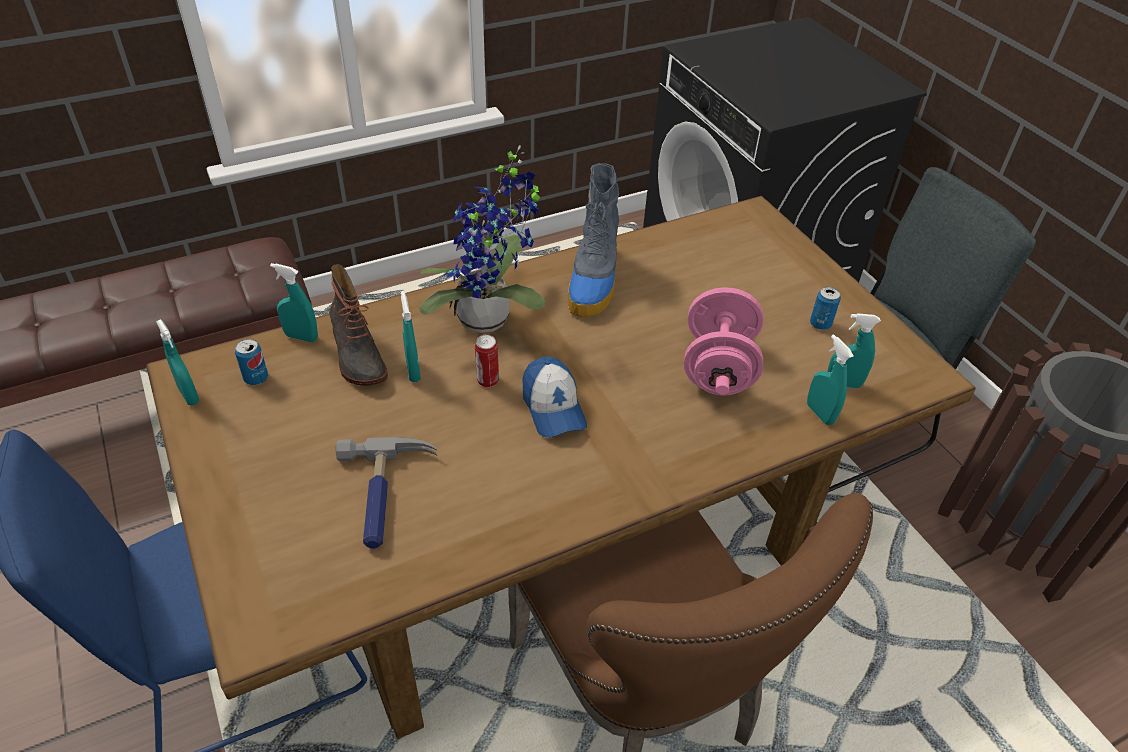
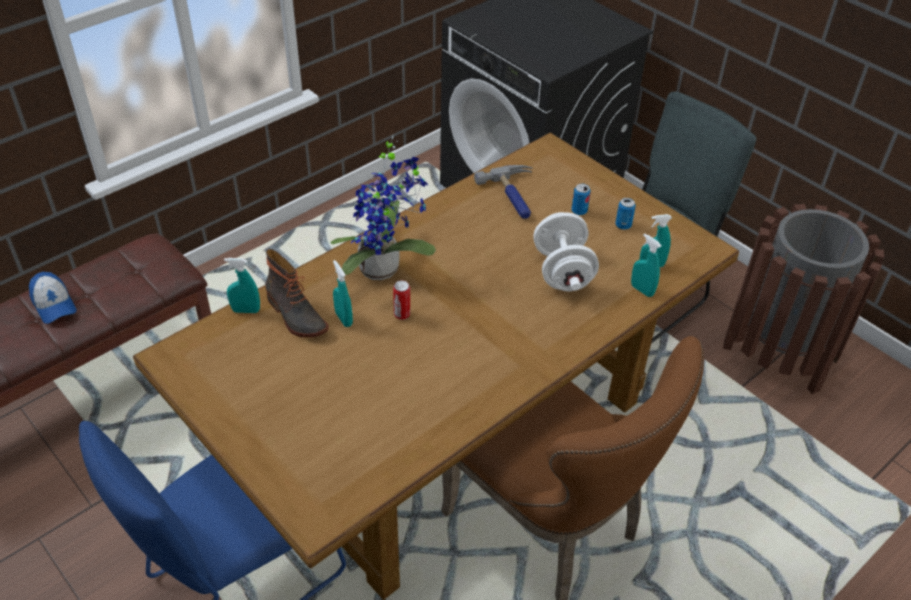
camera: 15 degrees left, 0 degrees up
(189, 395) = (180, 372): turquoise spray bottle -> none
(256, 378) = (226, 348): can -> can (579, 211)
(385, 496) = (363, 411): hammer -> hammer (514, 196)
(553, 408) = (457, 324): cap -> cap (53, 304)
(594, 281) = (450, 224): boot -> none
(718, 367) = (562, 271): pink dumbbell -> white dumbbell

